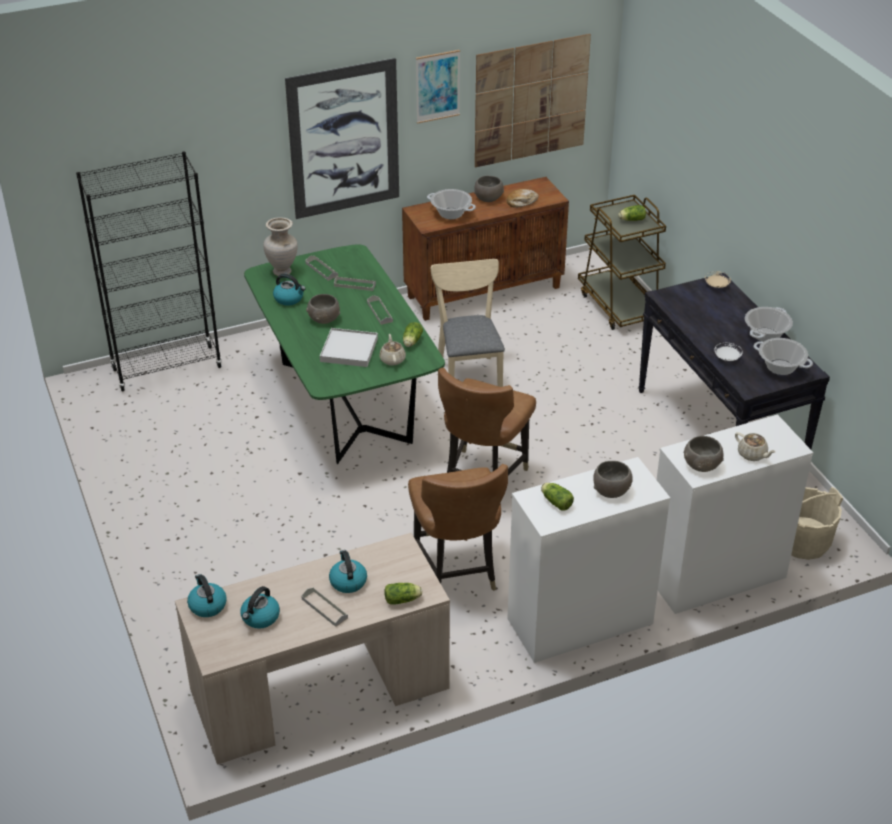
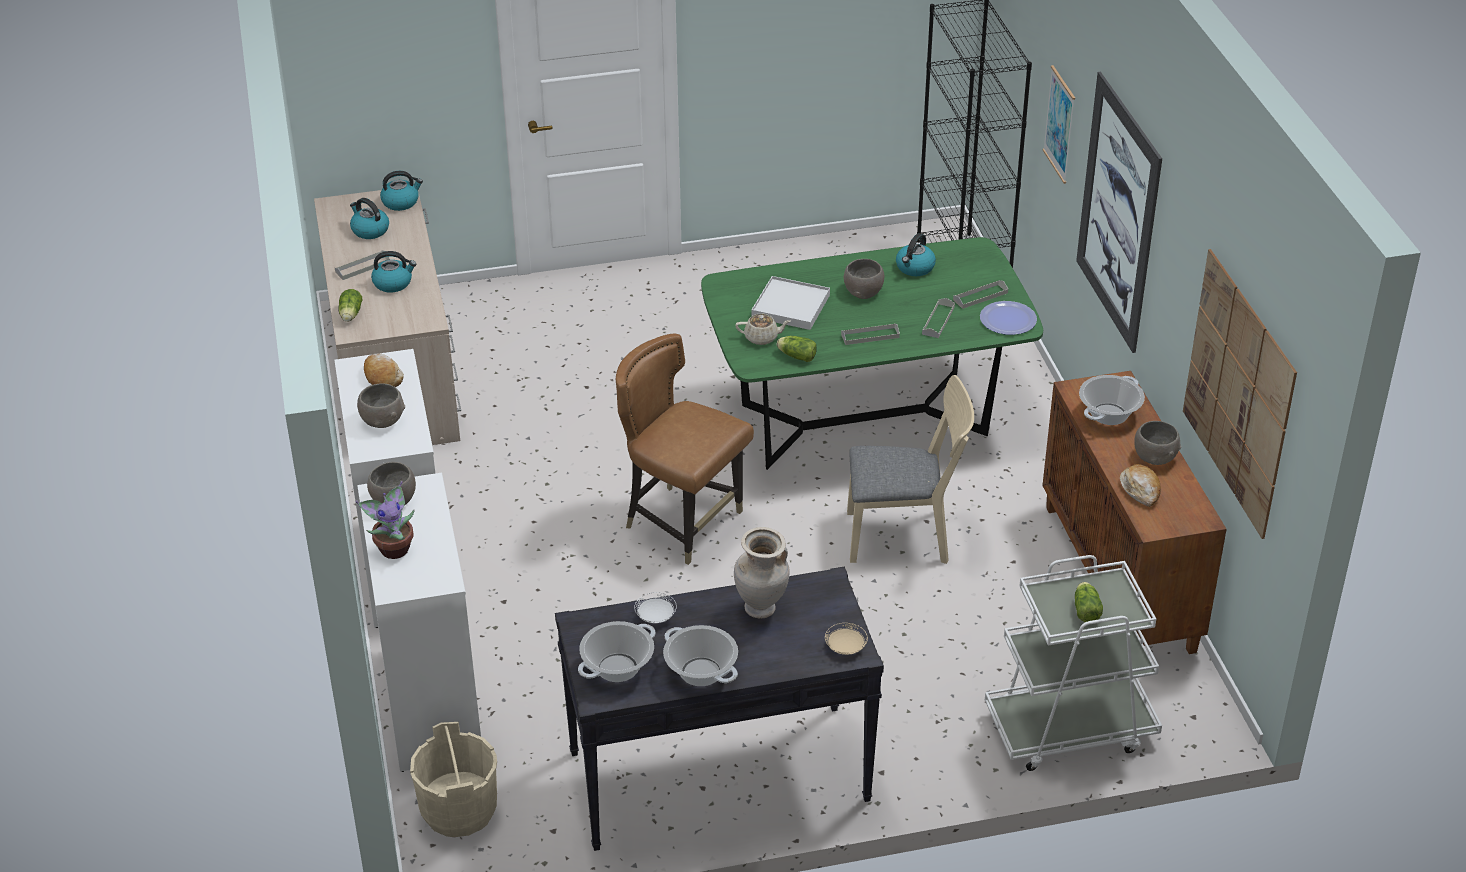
camera: 100 degrees right, 0 degrees up
(283, 272) = (979, 266): beige vase -> beige vase (761, 610)
(347, 257) = (1008, 319): none -> plate
(437, 86) = (1181, 248): picture -> picture (1059, 124)
(457, 570) = (525, 482): brown chair -> none
(555, 502) = (382, 376): lettuce -> bread
(619, 305) = (1069, 728): brown cart -> white cart
(752, 454) = (394, 548): beige teapot -> potted plant

